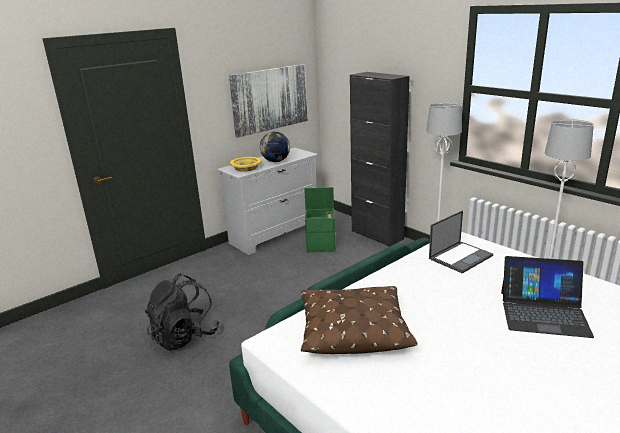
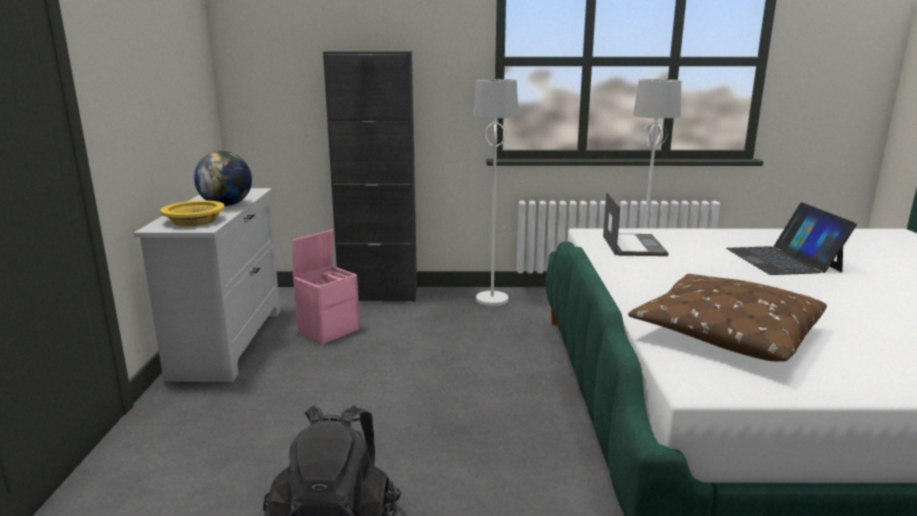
camera: 50 degrees left, 5 degrees down
(270, 99) = (174, 100): picture -> none
(321, 246) = (329, 330): green storage box -> pink storage box
(543, 313) = (783, 260): laptop -> laptop turned 120 degrees clockwise

